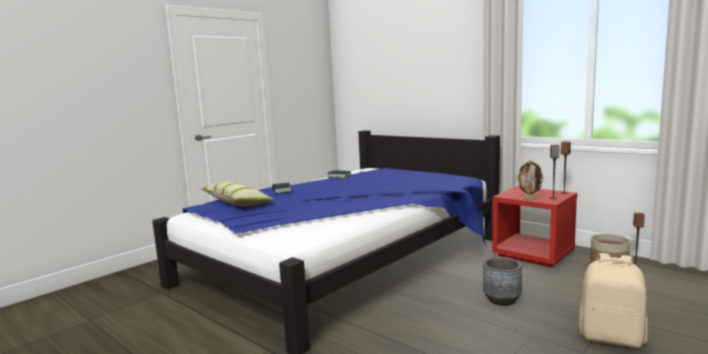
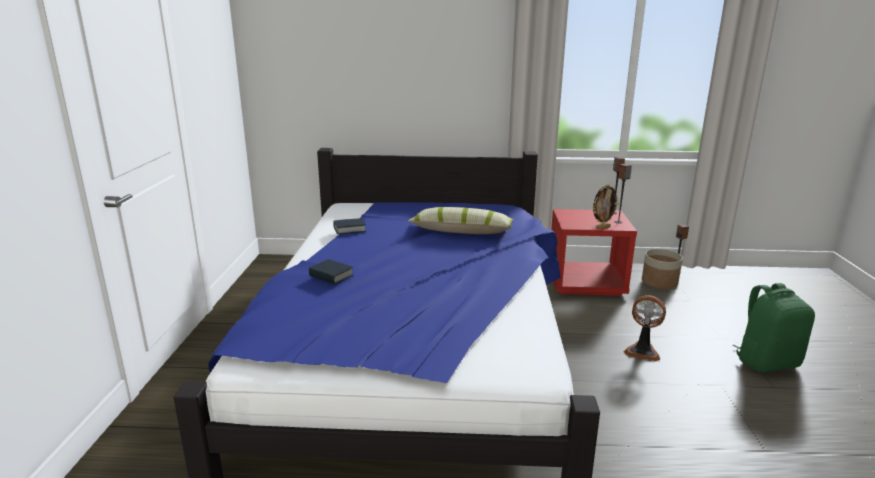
camera: 40 degrees left, 10 degrees up
(236, 203) = (303, 318): pillow -> pillow (461, 231)
(502, 300) = (642, 351): grey planter -> fan
(611, 338) = (766, 362): beige backpack -> green backpack

